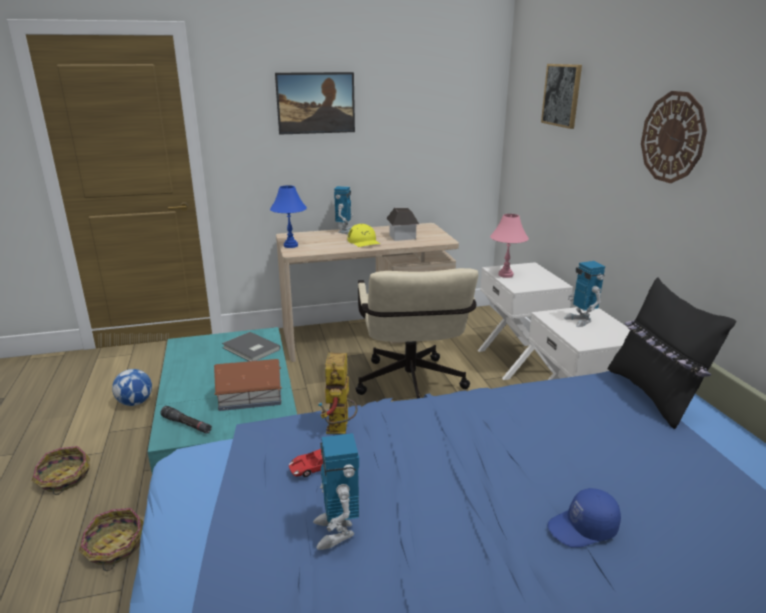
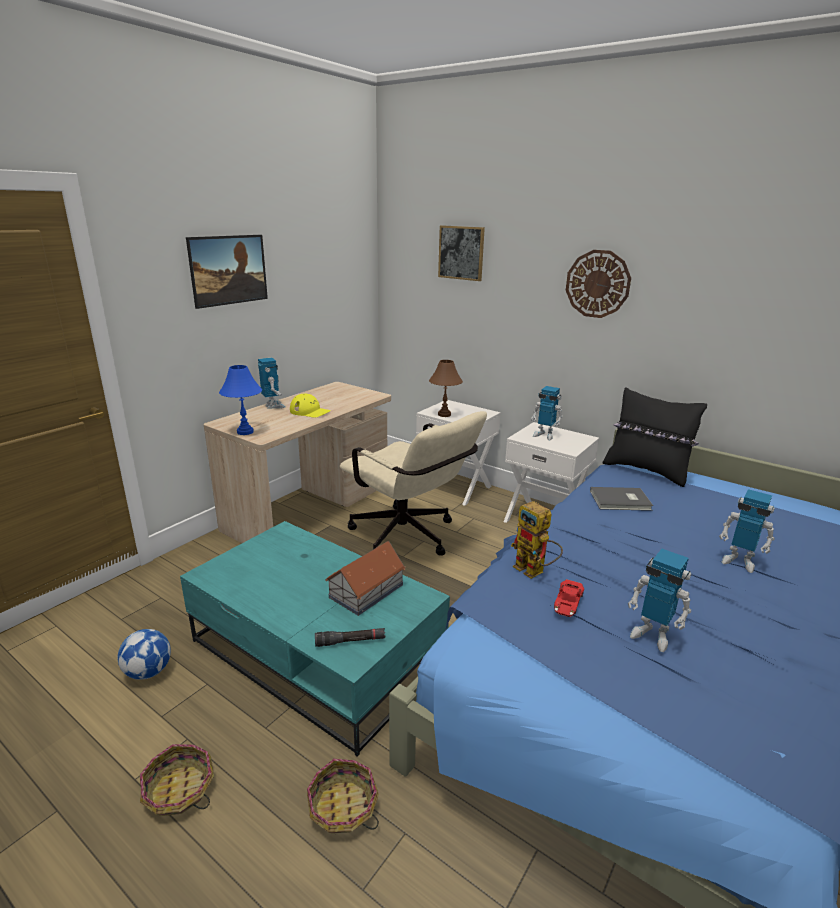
camera: 40 degrees left, 0 degrees up
(250, 349) = (293, 550): grey book -> grey book (621, 501)
(402, 237) = (335, 399): toy house -> none
(505, 275) = (444, 414): pink table lamp -> brown table lamp
(583, 529) = (739, 561): blue cap -> toy robot

